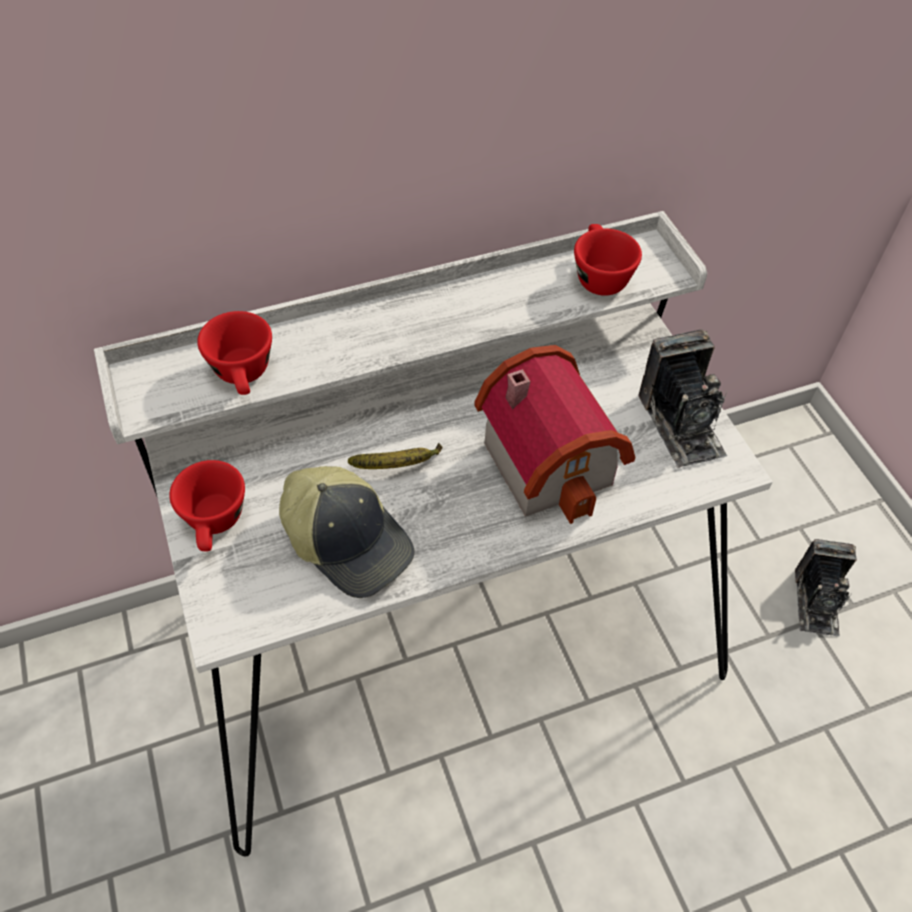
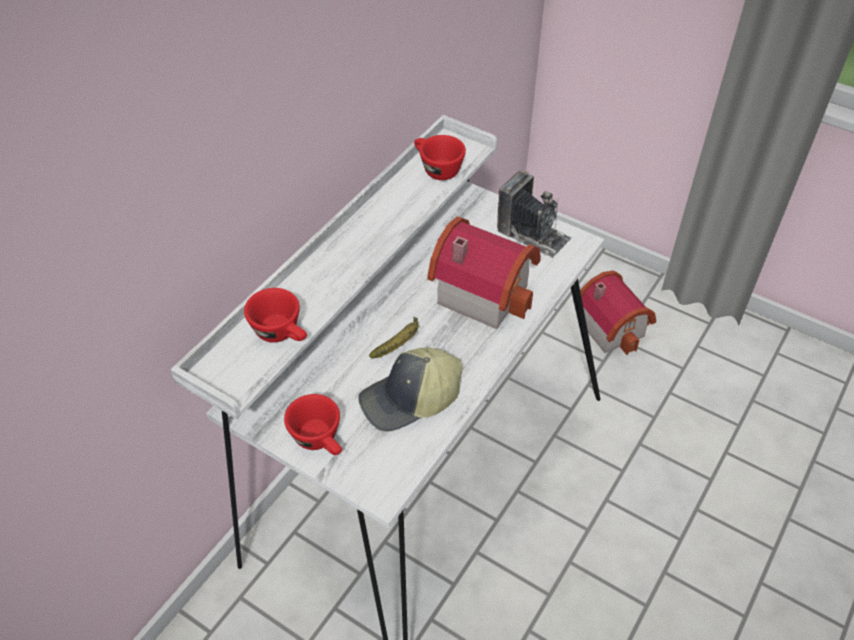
camera: 35 degrees left, 5 degrees down
(349, 540) = (410, 400): cap -> cap turned 150 degrees clockwise
(816, 601) = (613, 326): camera -> toy house

